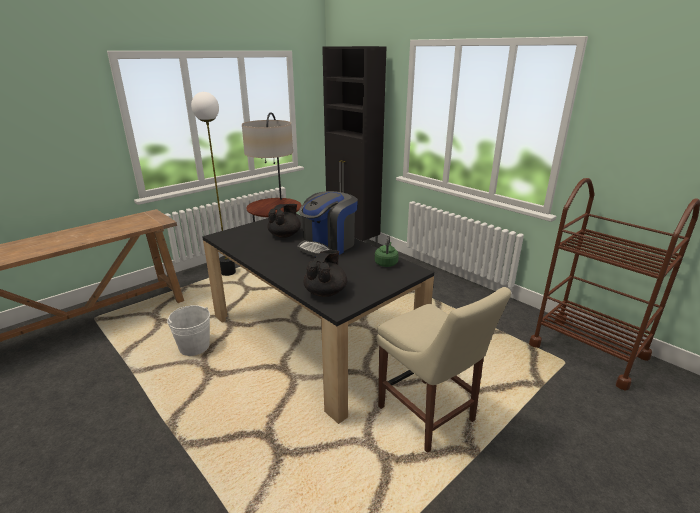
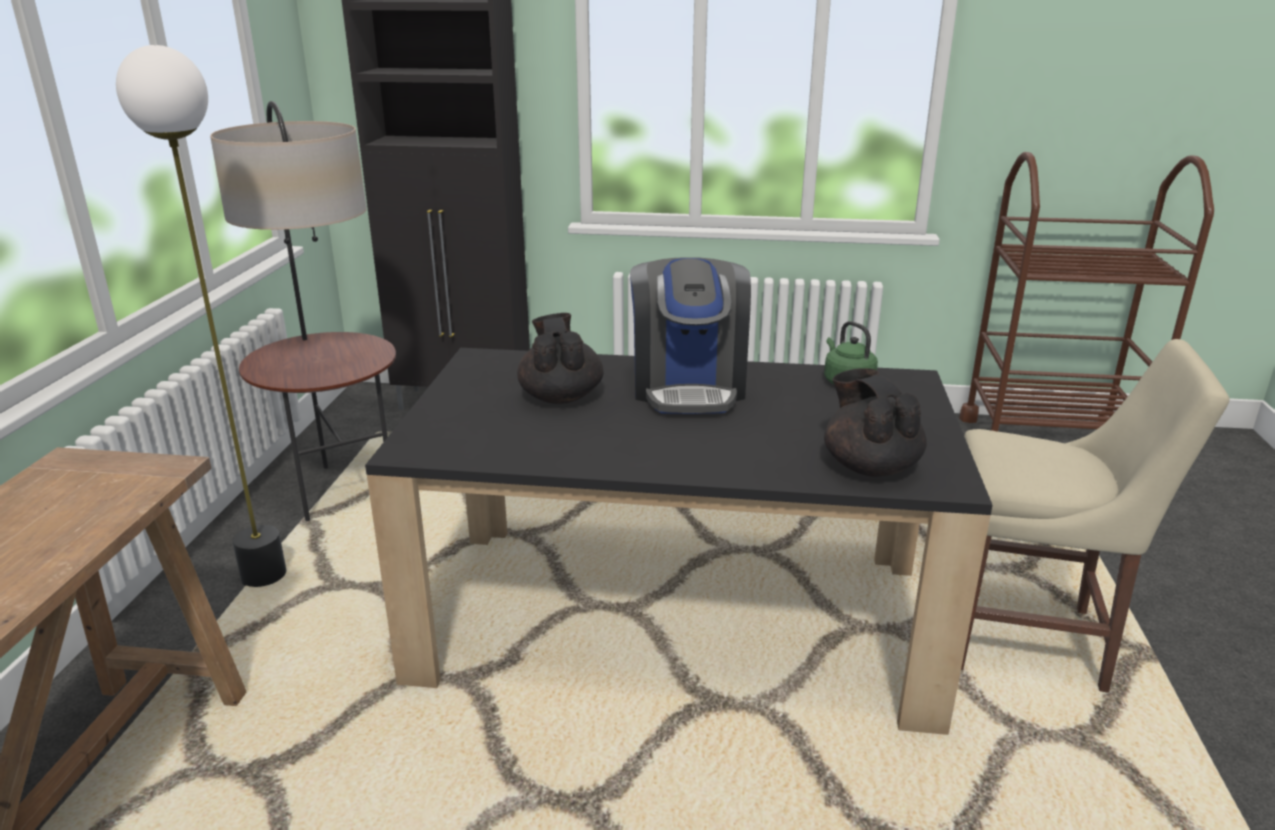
camera: 40 degrees left, 0 degrees up
(194, 347) = (454, 776): white bucket -> none

